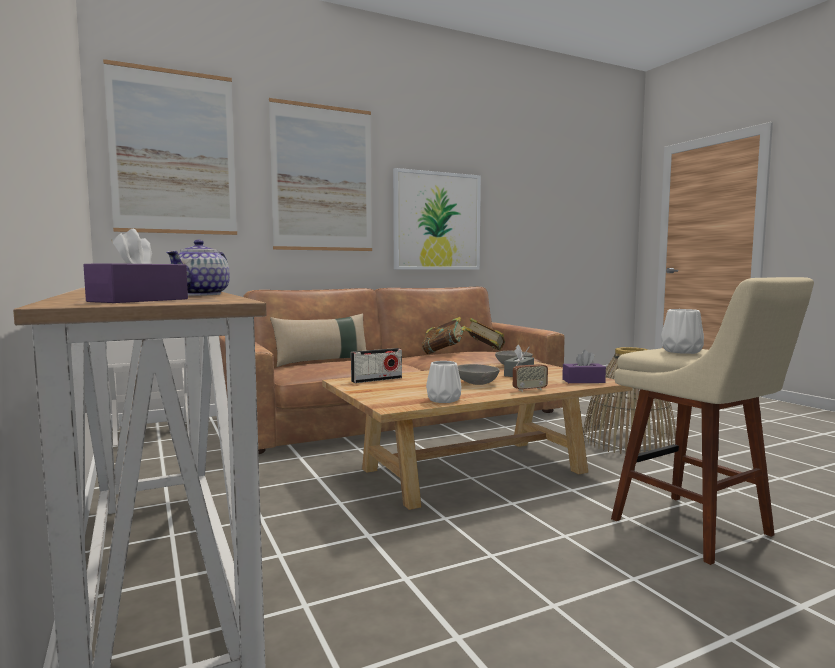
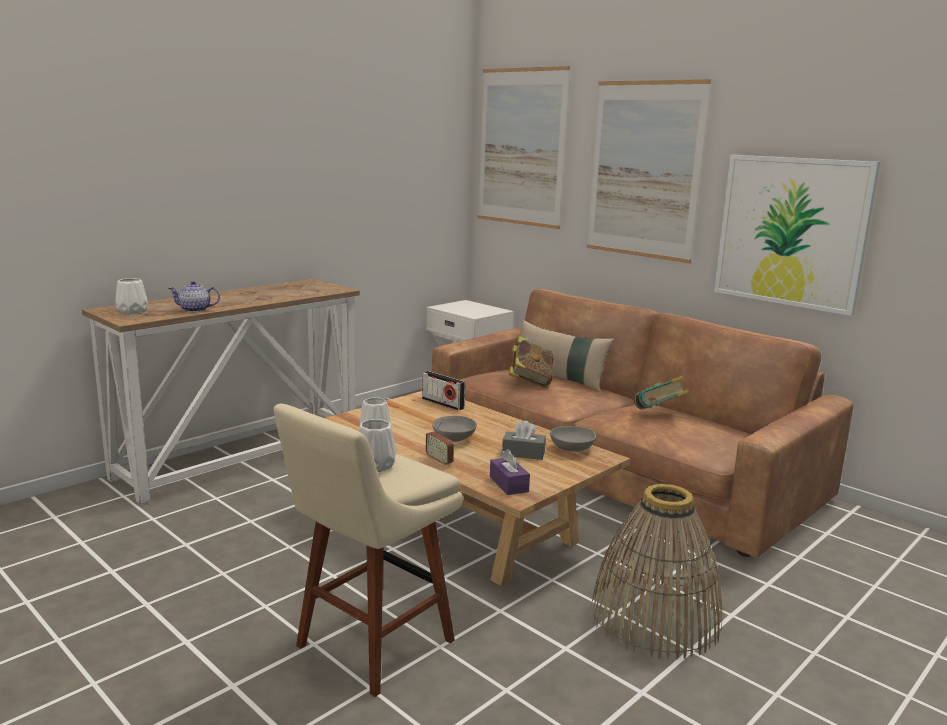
camera: 70 degrees right, 10 degrees up
(139, 300) = (131, 311): purple tissue box -> white vase
(484, 351) = (734, 435): book -> book (530, 381)

